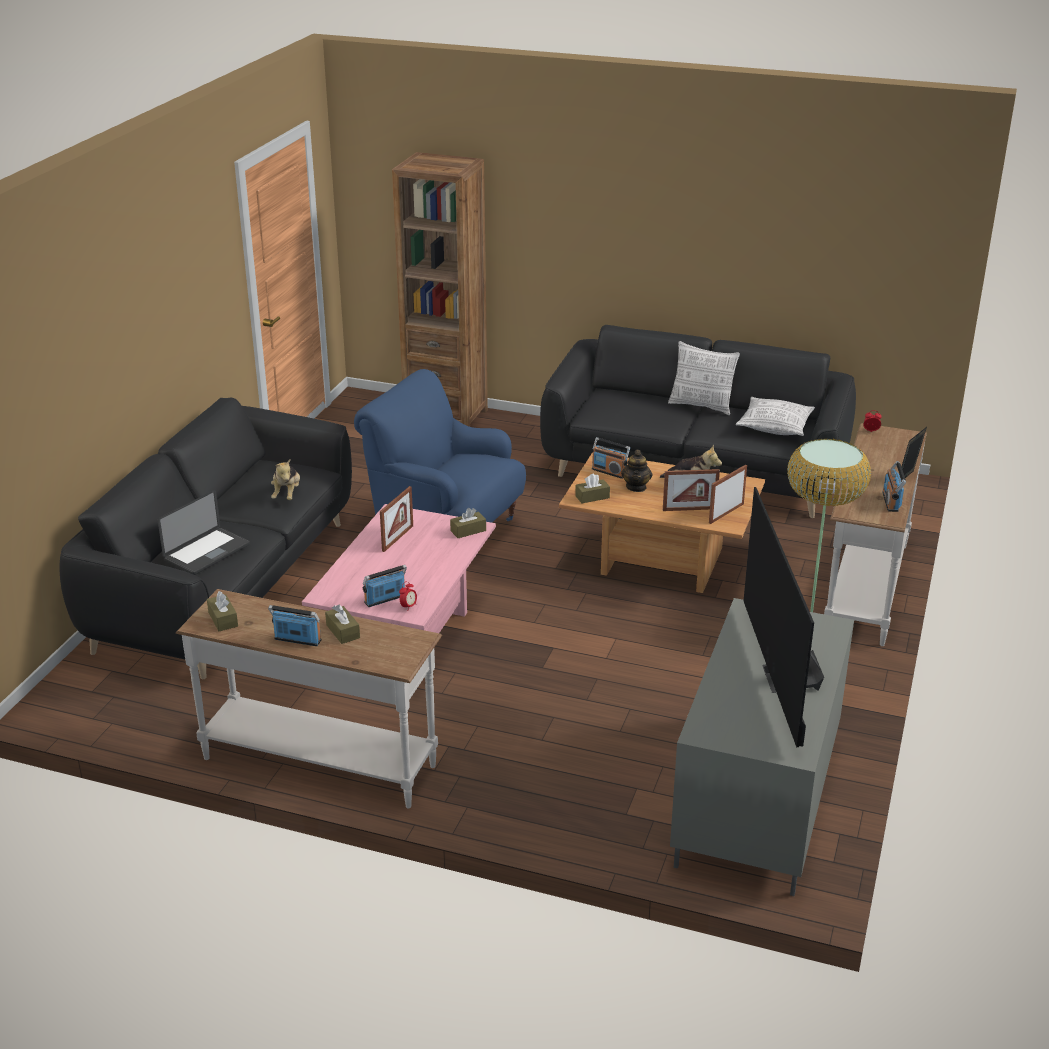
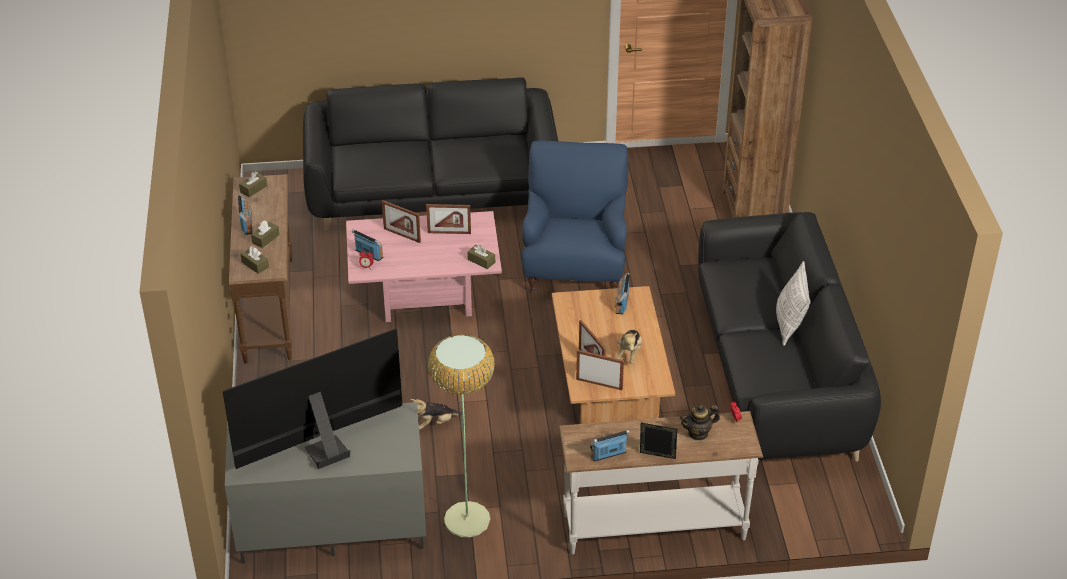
camera: 65 degrees right, 10 degrees up
(207, 552) = (378, 161): laptop -> none
(287, 494) = (475, 164): plush toy -> plush toy (434, 423)
(320, 760) = (270, 309): white console table -> brown console table
(371, 569) = (402, 235): none -> picture frame
(592, 497) = (574, 306): brown tissue box -> brown tissue box (255, 265)
(636, 487) = (607, 325): teapot -> teapot (698, 433)
(775, 427) = (781, 378): pillow -> none

